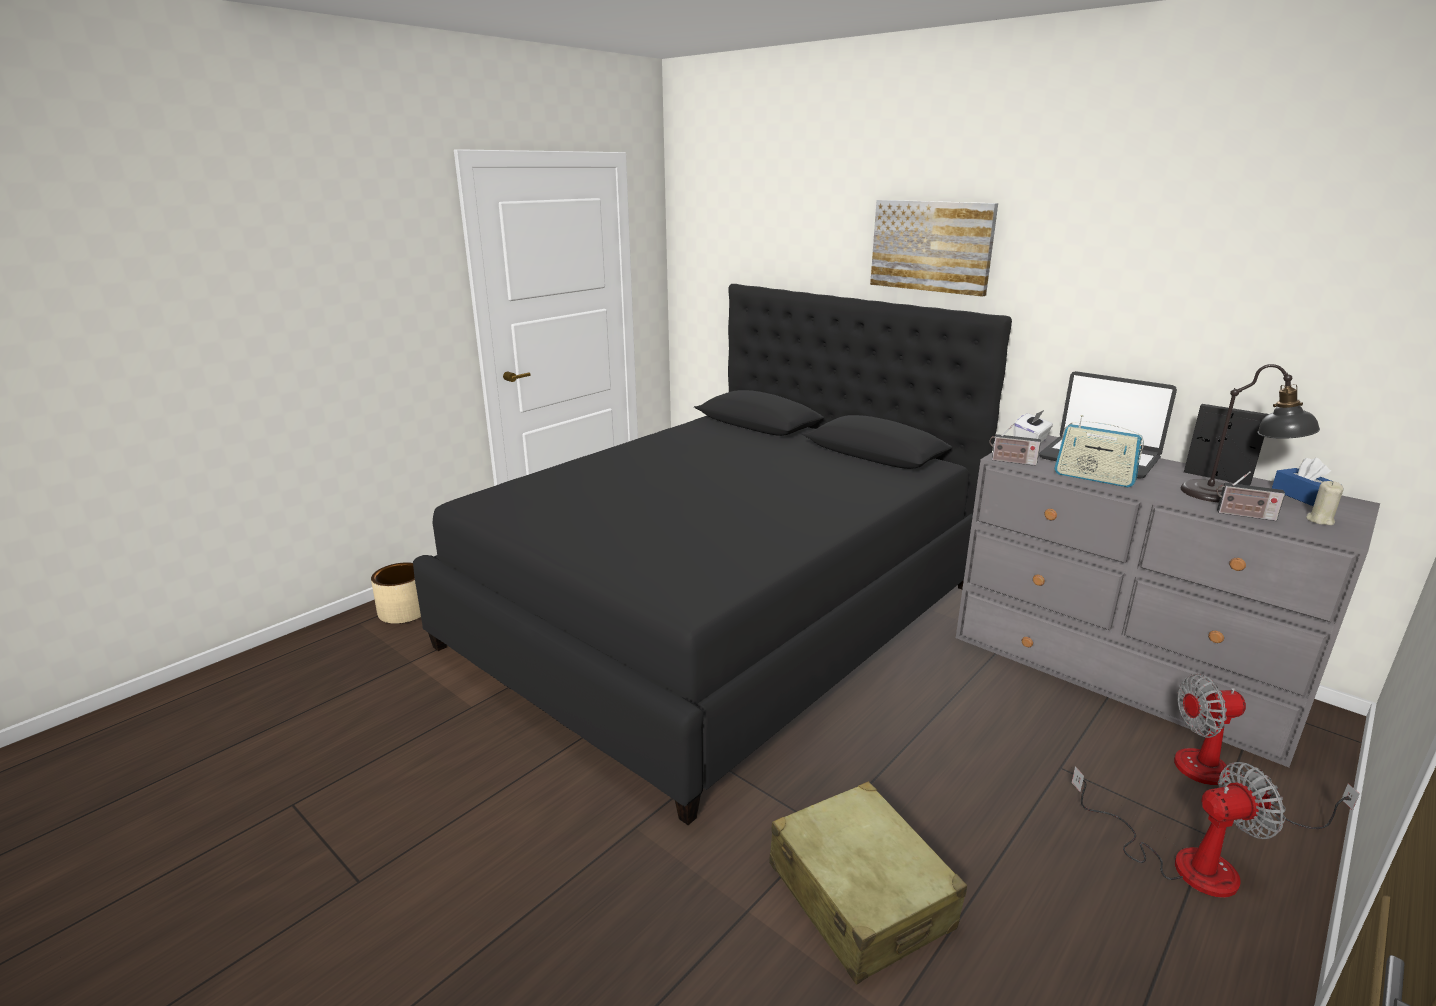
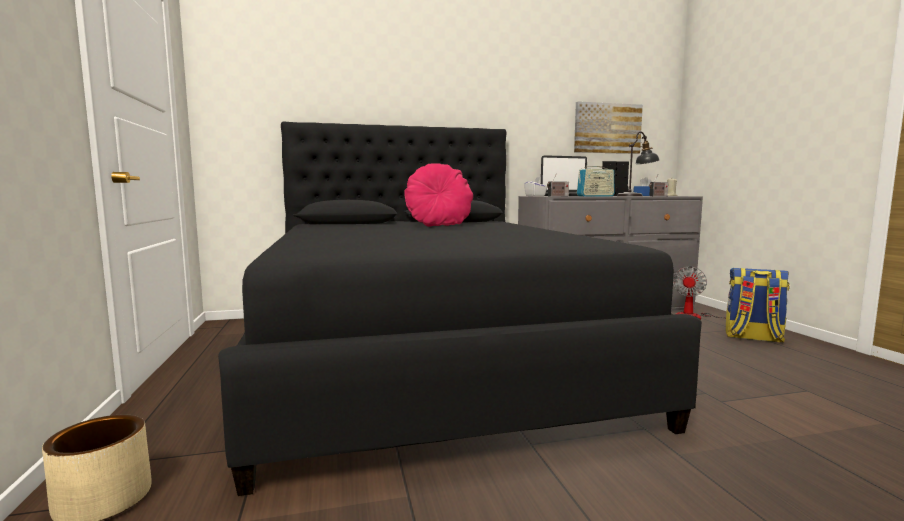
camera: 55 degrees left, 15 degrees down
(791, 467) = (439, 226): none -> pink pillow
(860, 896) = (774, 401): beige suitcase -> none
(932, 246) = (445, 92): picture -> picture (607, 128)
(1181, 861) = (752, 337): fan -> backpack

